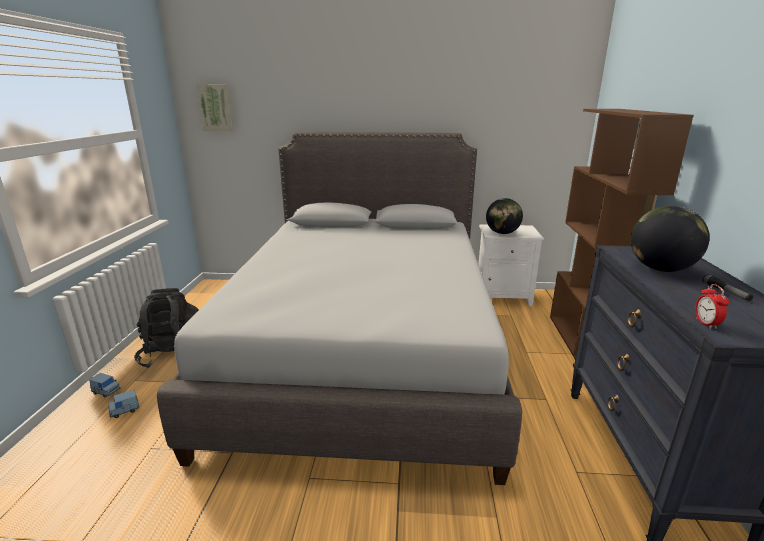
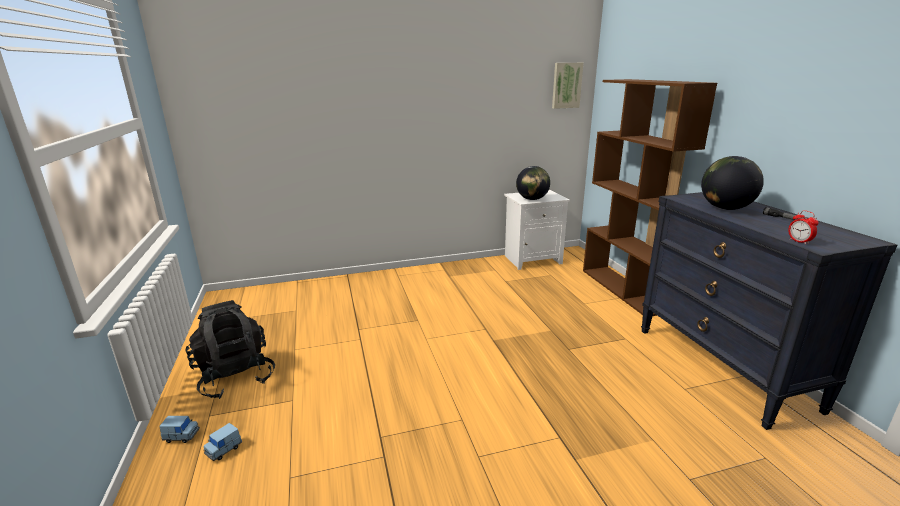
camera: 20 degrees left, 0 degrees up
(216, 108) = (215, 88): picture -> picture (566, 85)
(364, 349) = (443, 330): grey bed -> none

